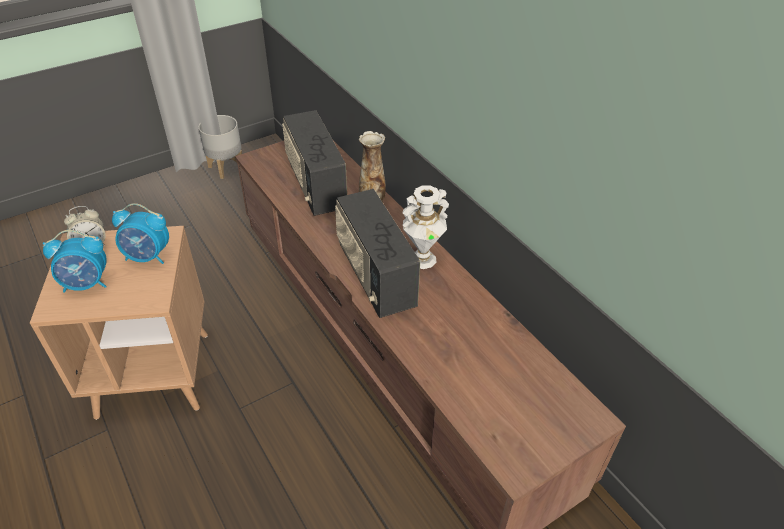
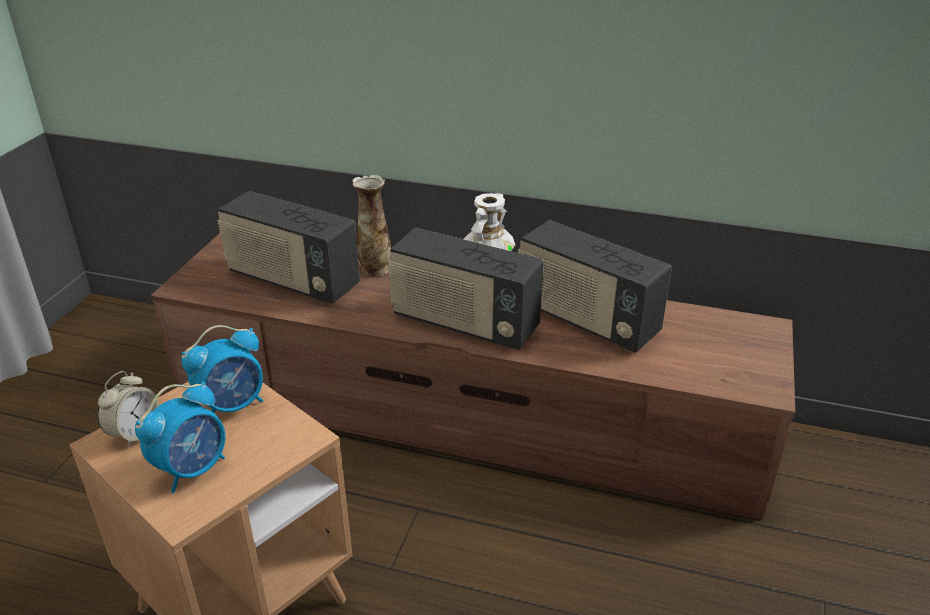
camera: 40 degrees left, 10 degrees down
(227, 167) = (66, 354): grey planter -> none
(457, 323) = (585, 320): none -> radio

